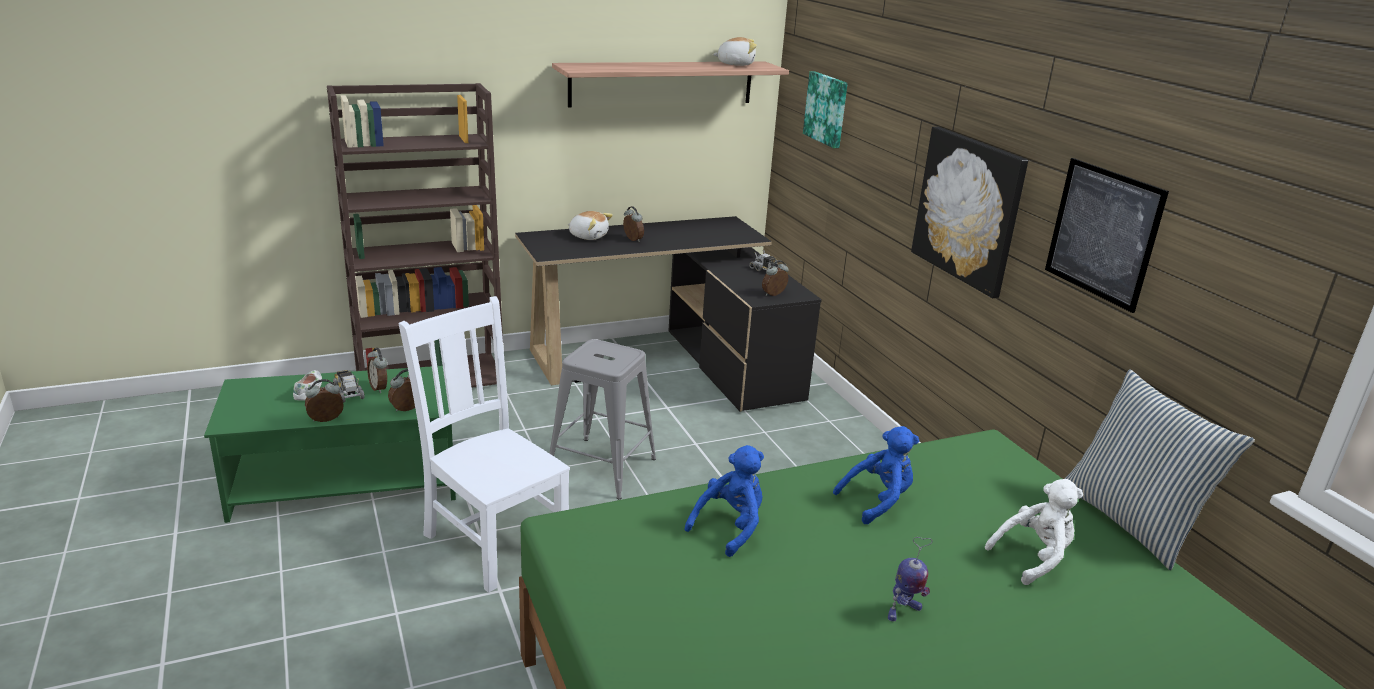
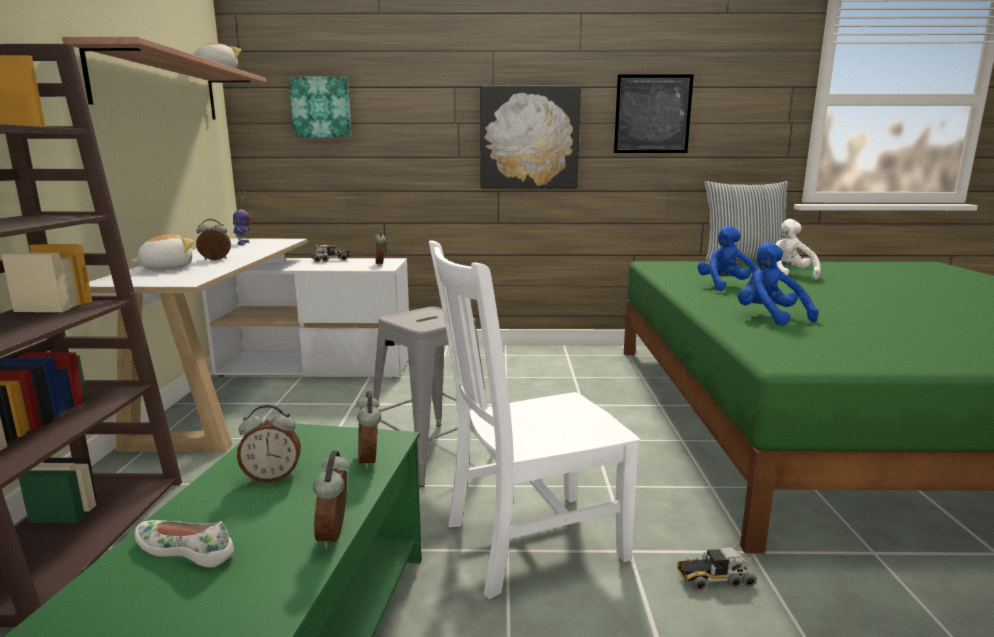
camera: 65 degrees left, 10 degrees down
(348, 391) = (249, 506): toy truck -> toy truck (714, 578)
(671, 362) = (272, 386): black desk -> white desk
(903, 612) = (862, 299): toy robot -> toy robot (243, 243)

